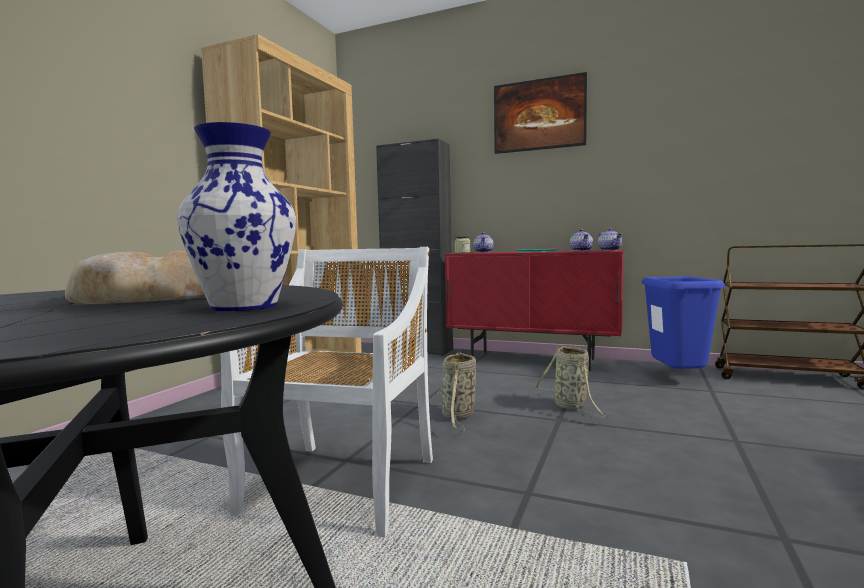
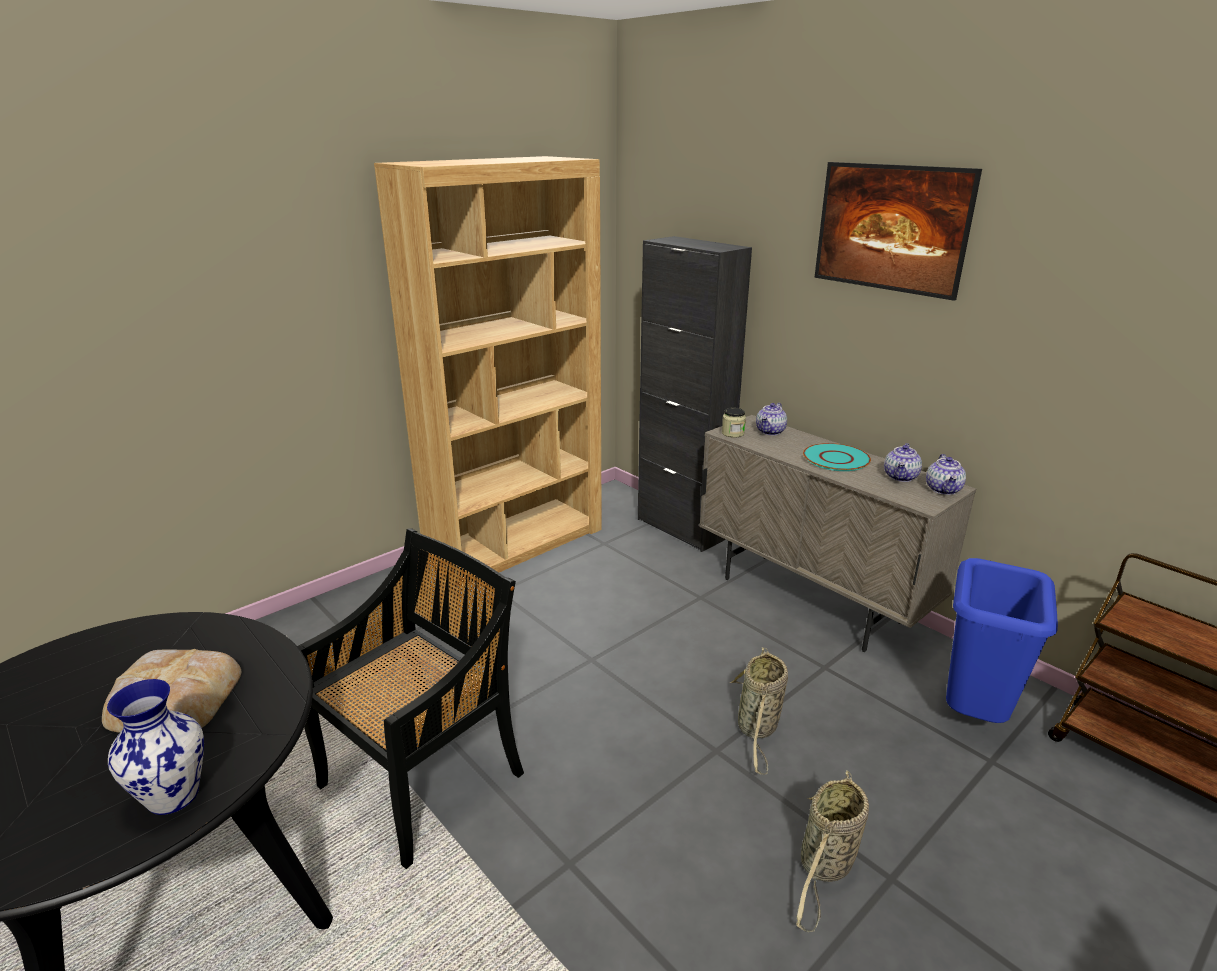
camera: 25 degrees right, 20 degrees up
(343, 483) = (424, 777): white chair -> black chair
(458, 416) = (611, 701): basket -> basket (825, 867)
(533, 361) = (810, 600): red cabinet -> beige cabinet

